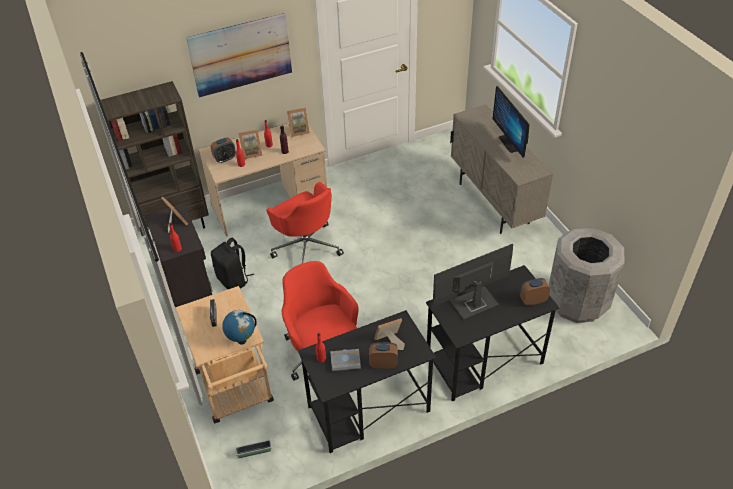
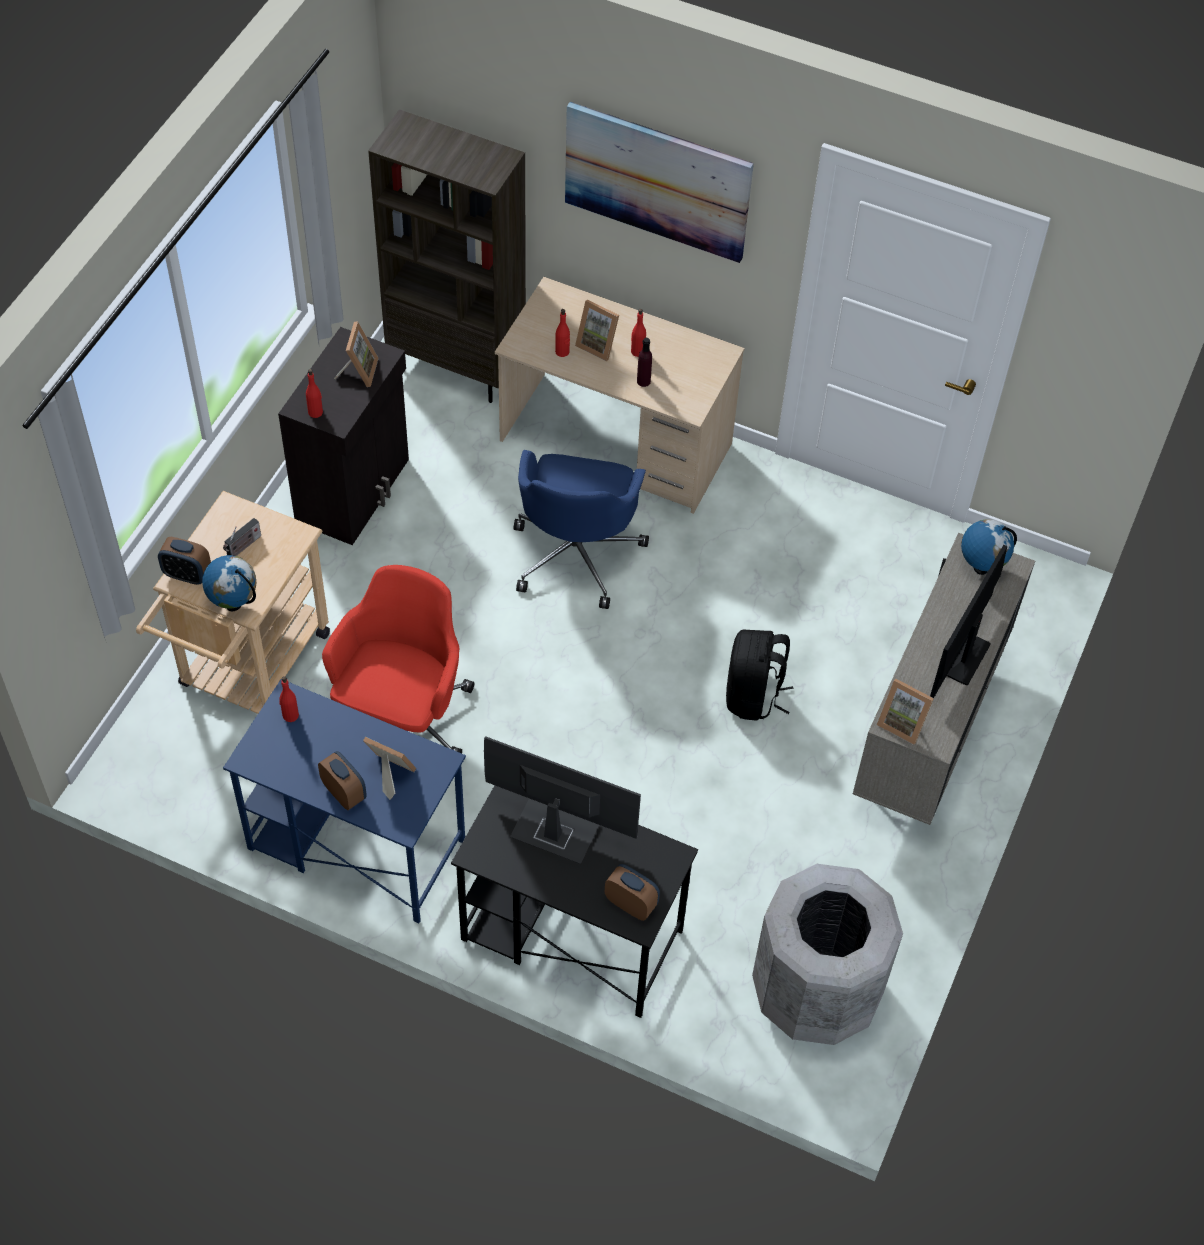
camera: 45 degrees right, 10 degrees up
(225, 158) = (554, 323): alarm clock -> alarm clock (187, 575)
(233, 280) = (430, 515): black backpack -> black backpack (753, 696)
(254, 452) = (177, 761): planter -> none
(298, 131) = (707, 363): picture frame -> picture frame (903, 722)
(306, 247) = (576, 553): red office chair -> blue office chair
(346, 361) = (311, 746): grey book -> none
(368, 410) = (355, 844): black desk -> blue desk
(474, 117) = (980, 567): none -> globe

